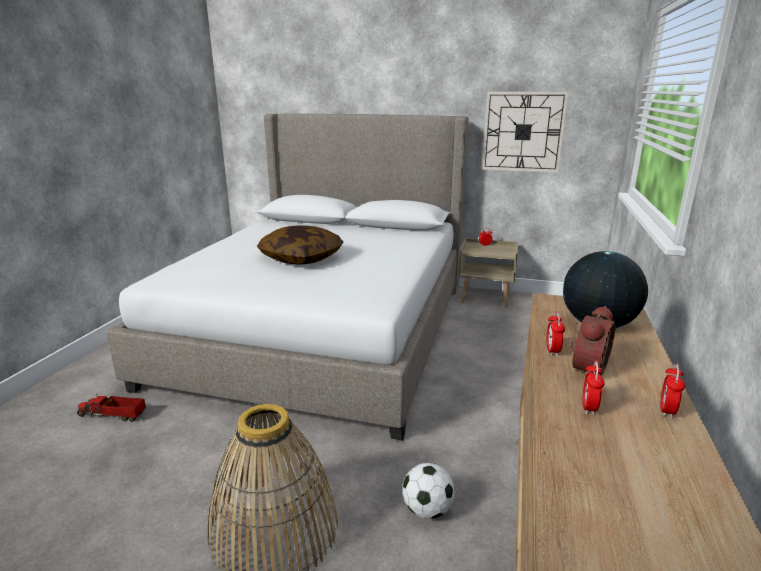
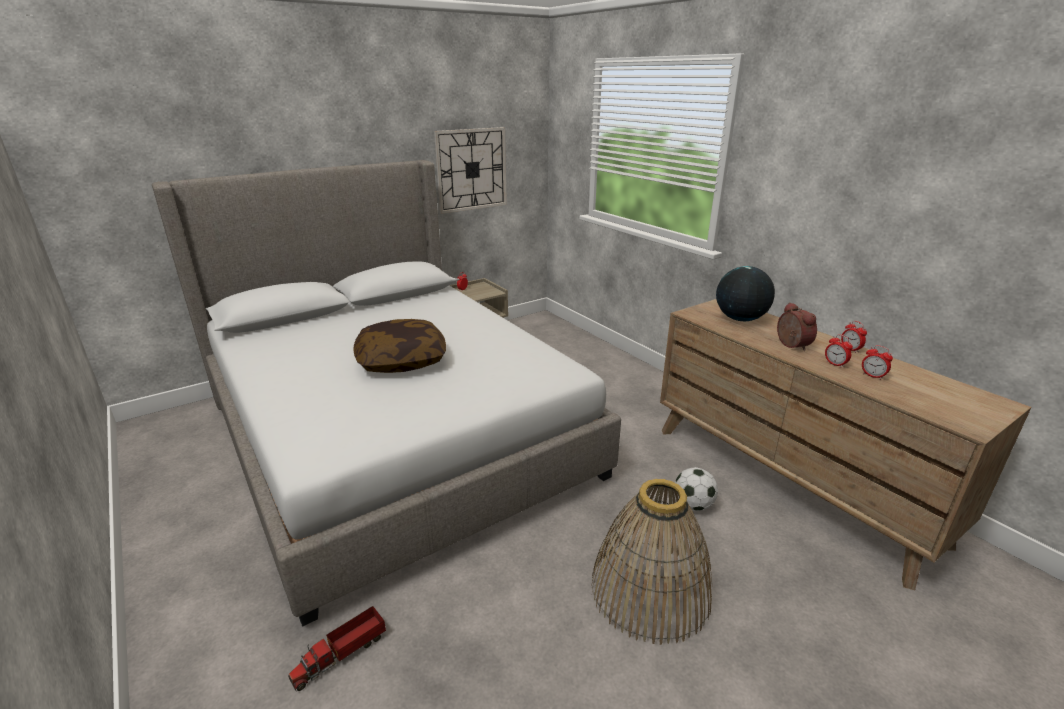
camera: 50 degrees left, 5 degrees up
(552, 351) = (762, 344): alarm clock -> alarm clock (872, 376)

